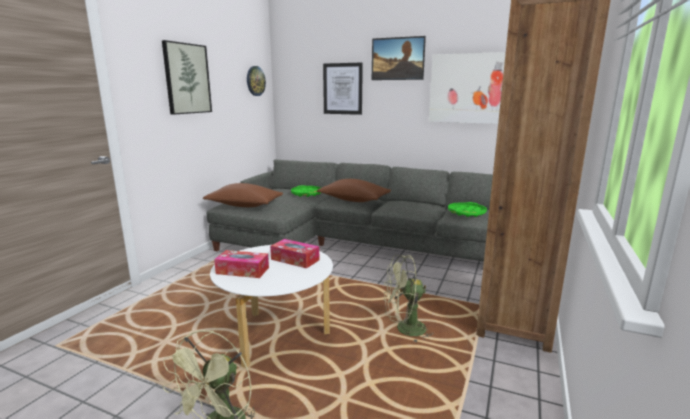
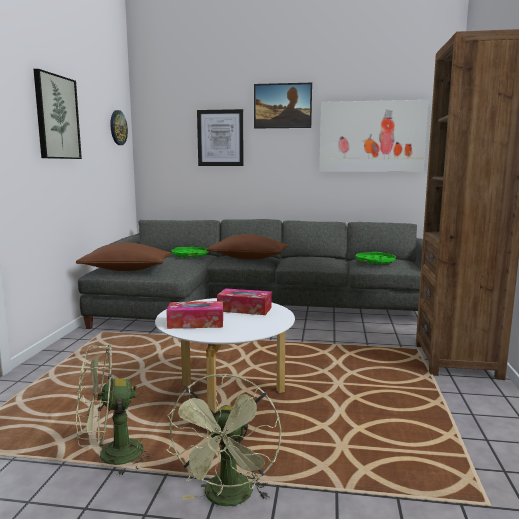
camera: 15 degrees left, 5 degrees down
(404, 330) = (359, 379): green fan -> green fan (111, 456)

